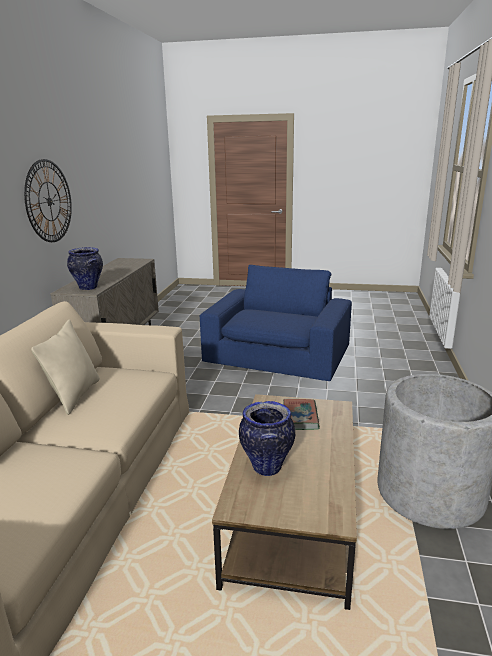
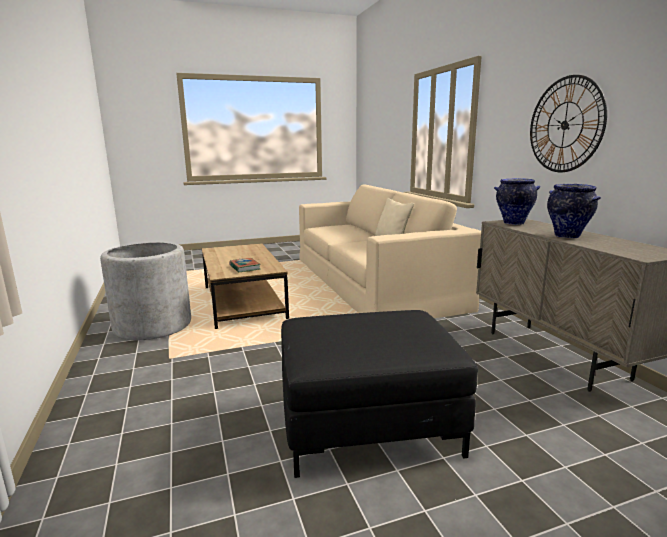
camera: 150 degrees right, 5 degrees down
(266, 467) = (250, 253): vase -> vase (567, 236)
(277, 356) = (367, 424): blue armchair -> black ottoman

